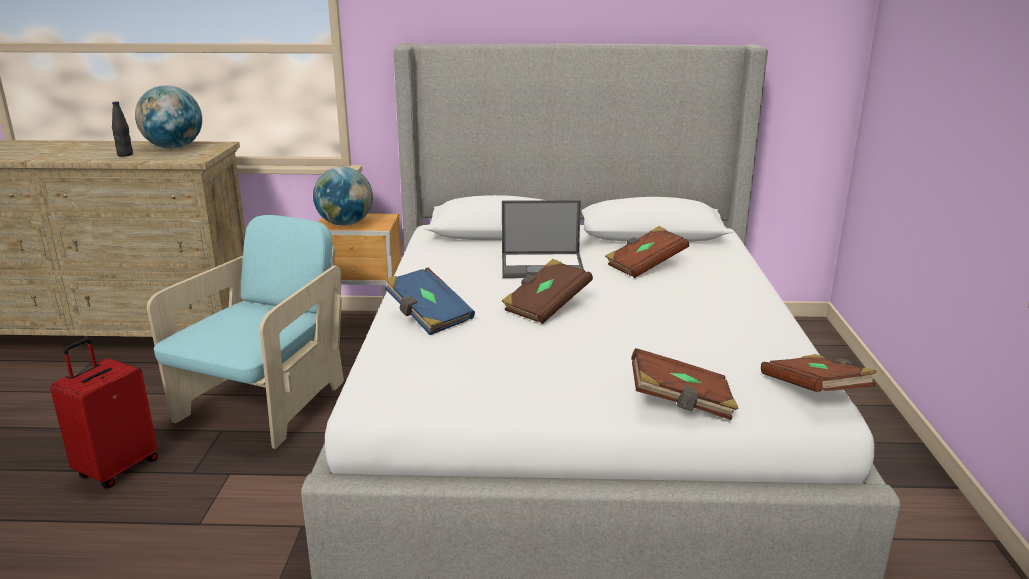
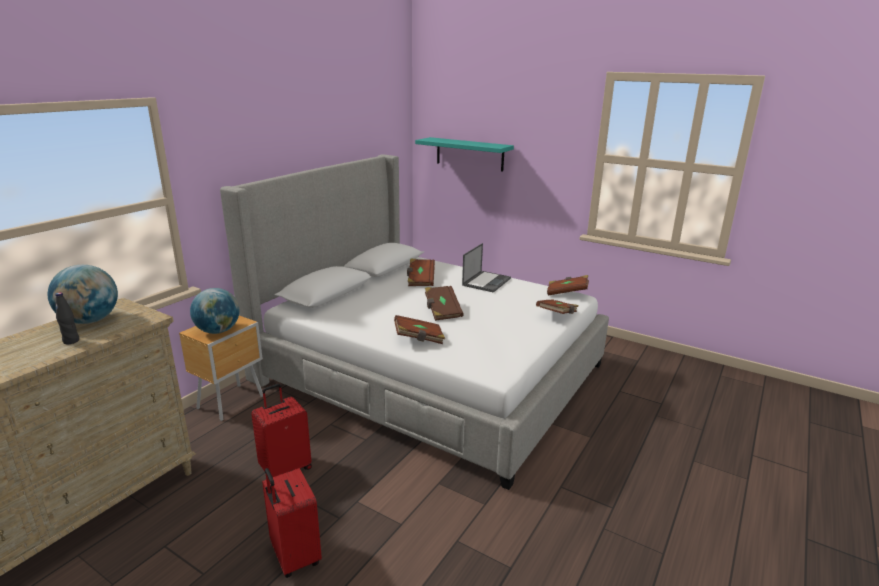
camera: 60 degrees left, 0 degrees up
(265, 404) = (285, 469): turquoise armchair -> red suitcase
(428, 316) = (419, 339): blue book -> brown book
(543, 266) = (390, 298): laptop -> laptop (486, 281)
(926, 62) = (469, 154): none -> turquoise shelf

